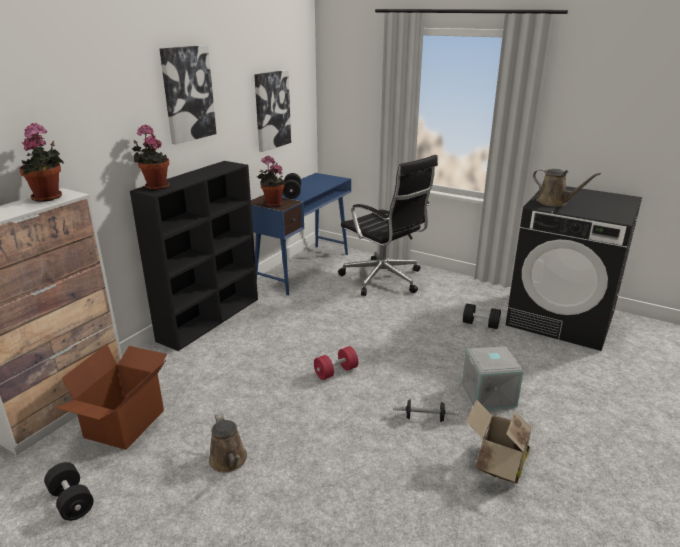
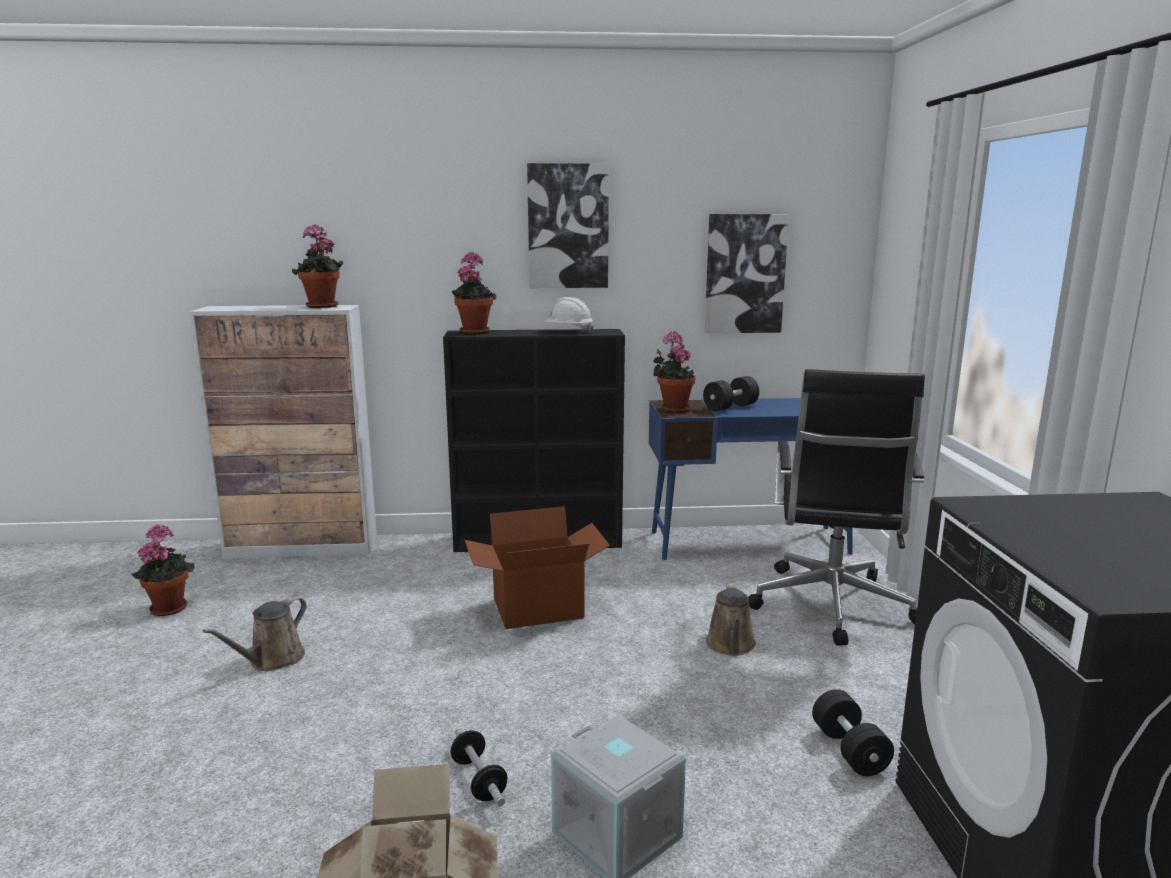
camera: 55 degrees right, 10 degrees down
(71, 501) = (169, 607): black dumbbell -> potted plant
(126, 424) = (300, 581): cardboard box -> cardboard box (538, 609)
(208, 170) = (568, 331): none -> white hard hat
(336, 372) = (520, 660): red dumbbell -> none
(554, 202) = (1039, 516): brown watering can -> brown watering can (731, 645)

